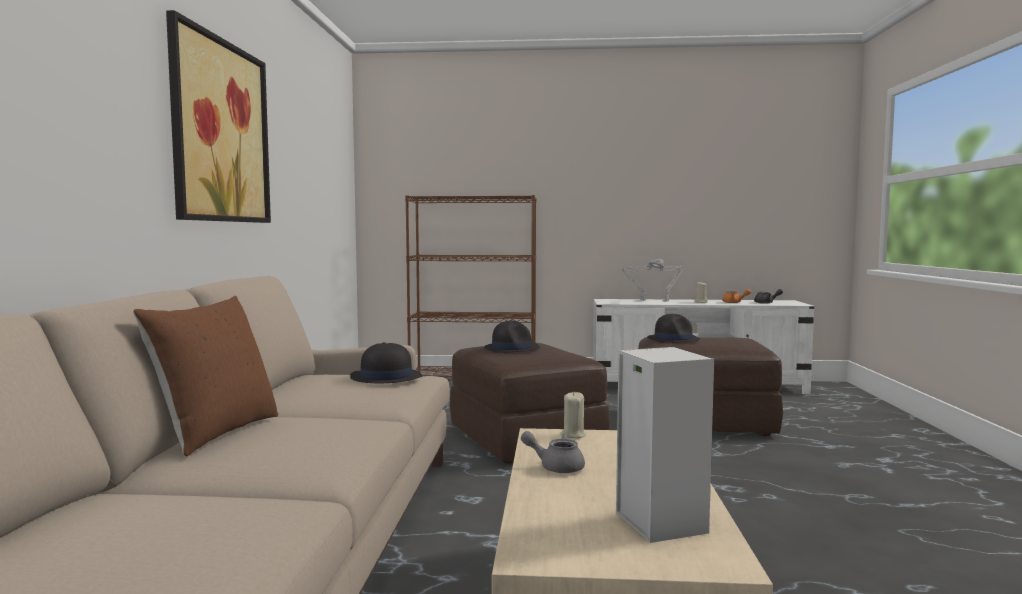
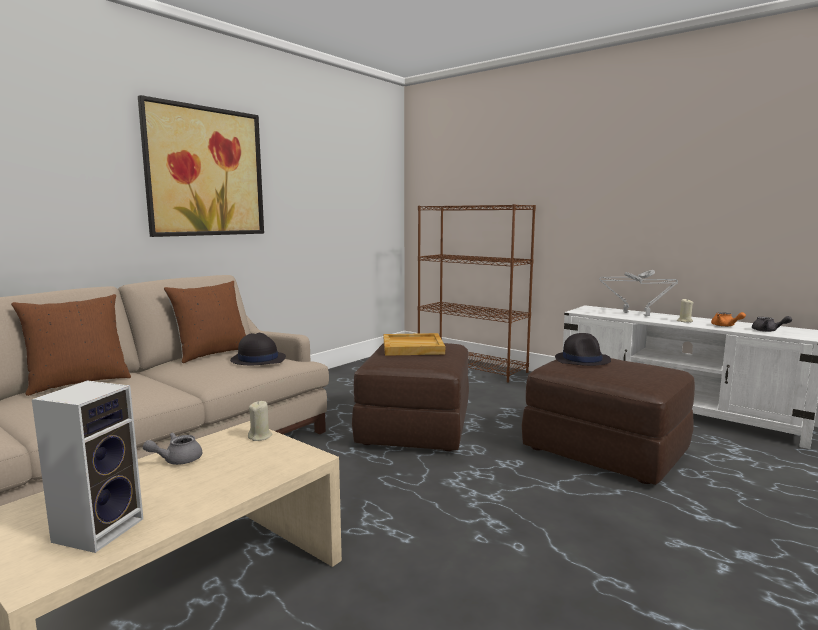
camera: 35 degrees right, 5 degrees up
(303, 381) = (211, 354): none -> brown pillow
(512, 348) = (413, 347): black hat -> beige tray
(556, 467) = (177, 460): grey teapot -> grey teapot turned 90 degrees counterclockwise

